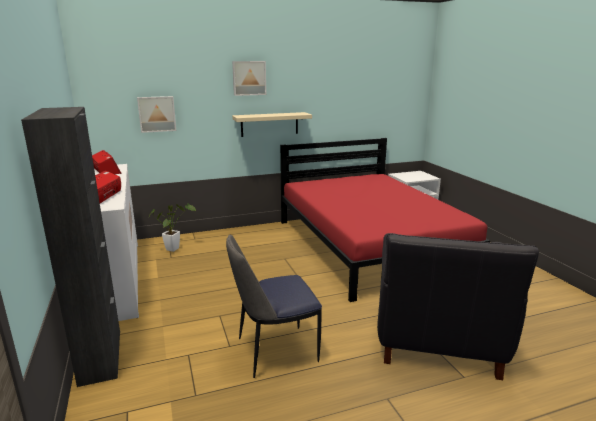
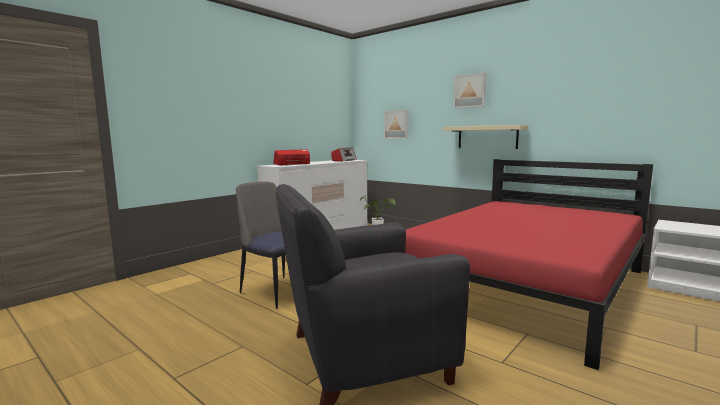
camera: 60 degrees right, 10 degrees down
(100, 357) = (235, 255): black cabinet -> none

